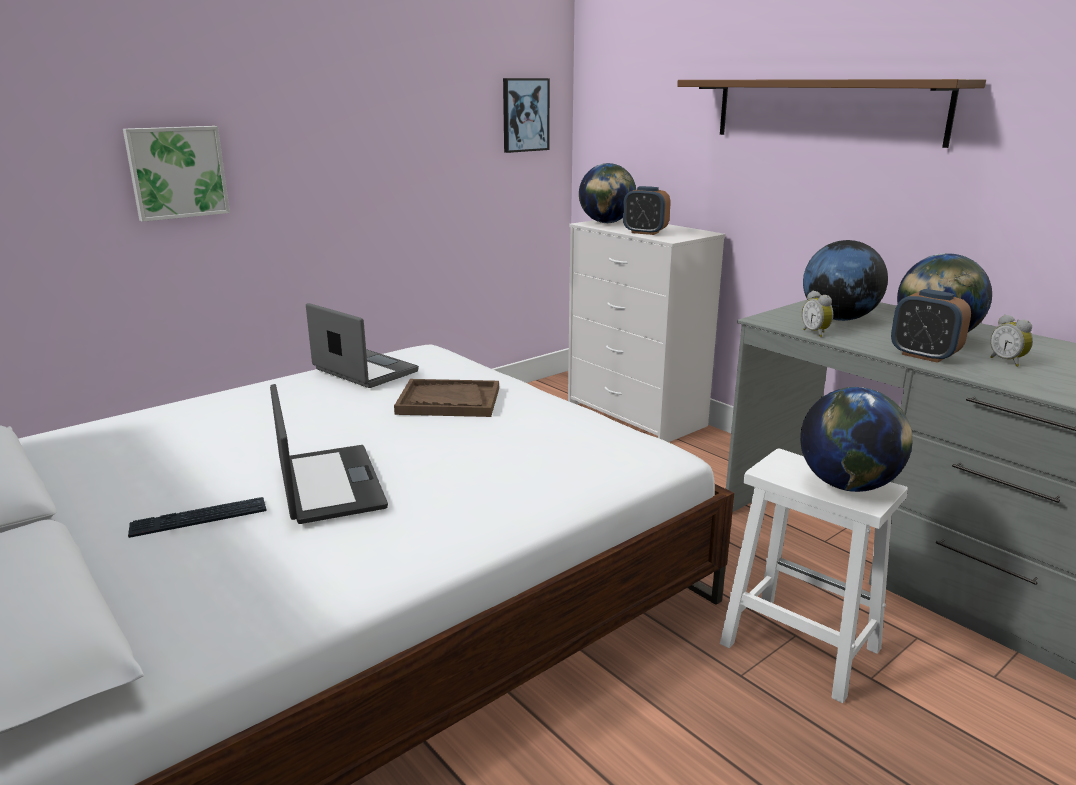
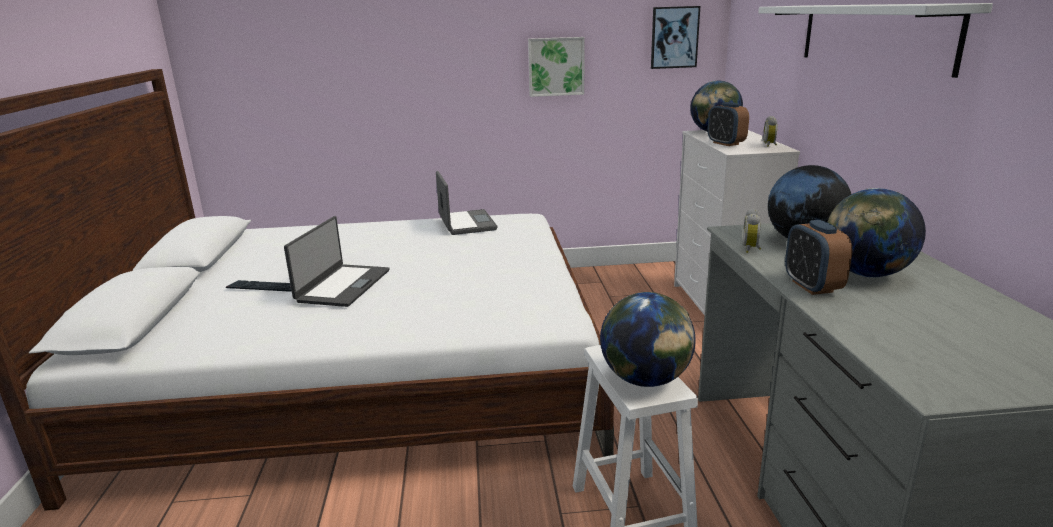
camera: 35 degrees right, 0 degrees up
(177, 172) = (387, 77): picture -> picture (556, 66)
(448, 401) = (483, 253): brown tray -> none
(825, 110) = (872, 35): brown shelf -> white shelf
(1007, 361) = (894, 309): alarm clock -> alarm clock (770, 145)

